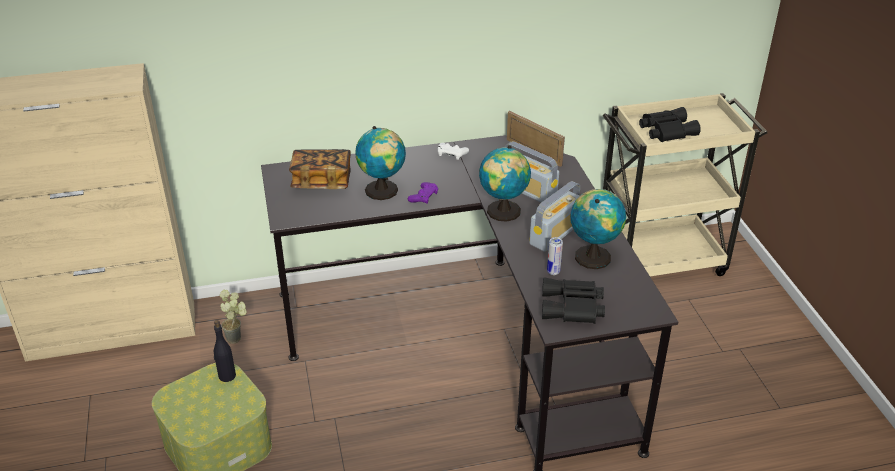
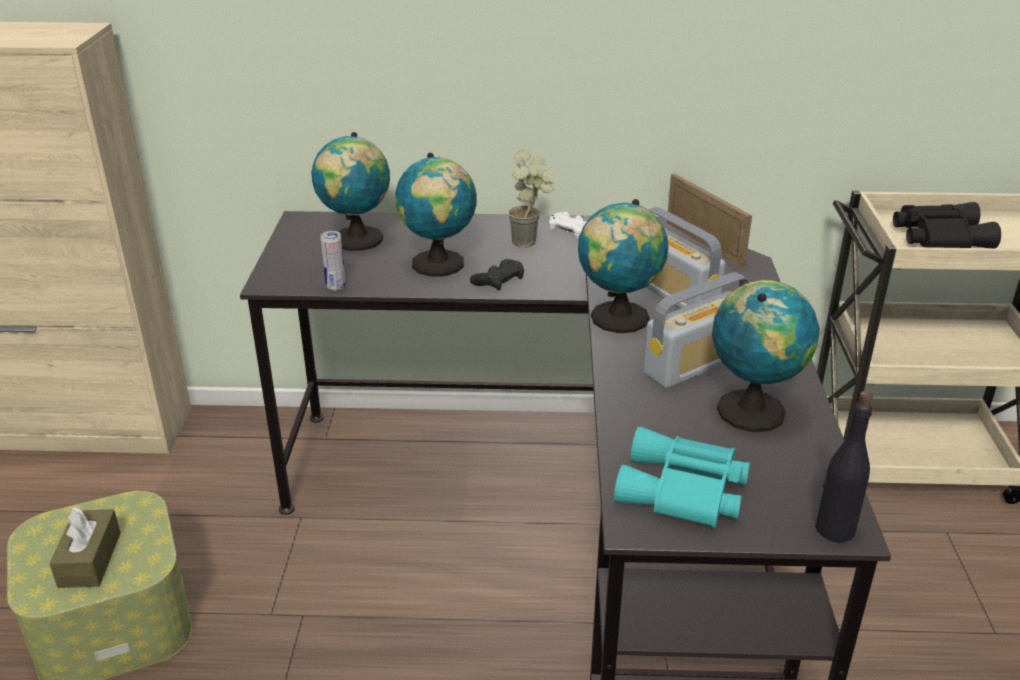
camera: 15 degrees right, 5 degrees down
(212, 408) = (90, 560): none -> brown tissue box
(227, 376) = (140, 514): black bottle -> black bottle (834, 529)
(238, 338) = (224, 467): potted plant -> potted plant (531, 243)
(322, 181) = (356, 241): book -> globe
(423, 196) = (499, 280): purple game controller -> black game controller
(553, 272) = (669, 424): can -> can (336, 287)
(573, 308) = (683, 492): black binoculars -> turquoise binoculars

